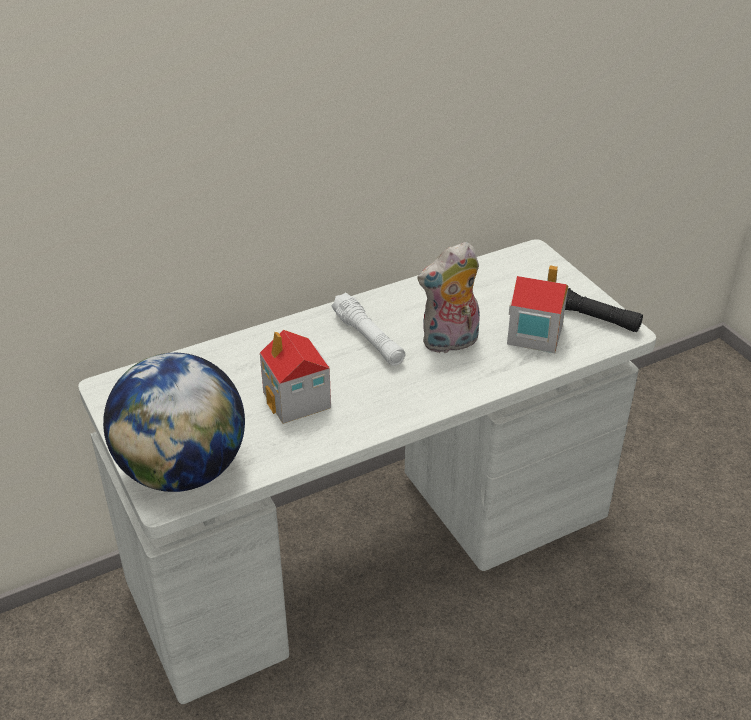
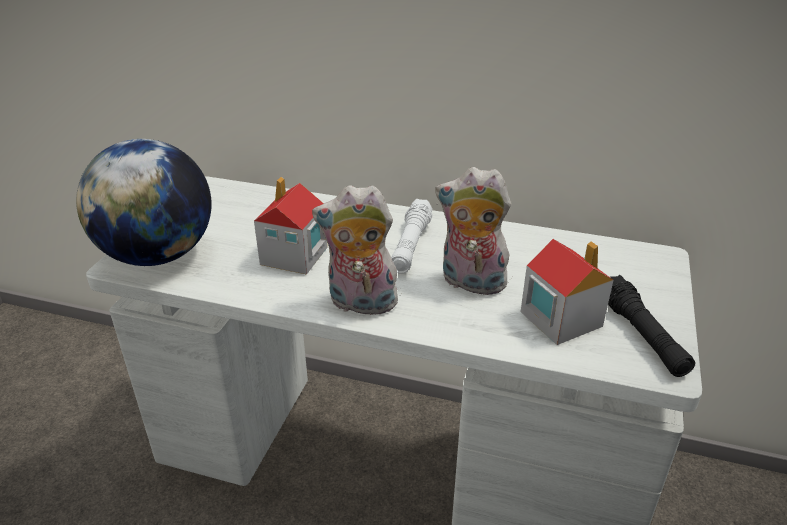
camera: 45 degrees right, 5 degrees down
(404, 404) = (360, 304): none -> plush toy

